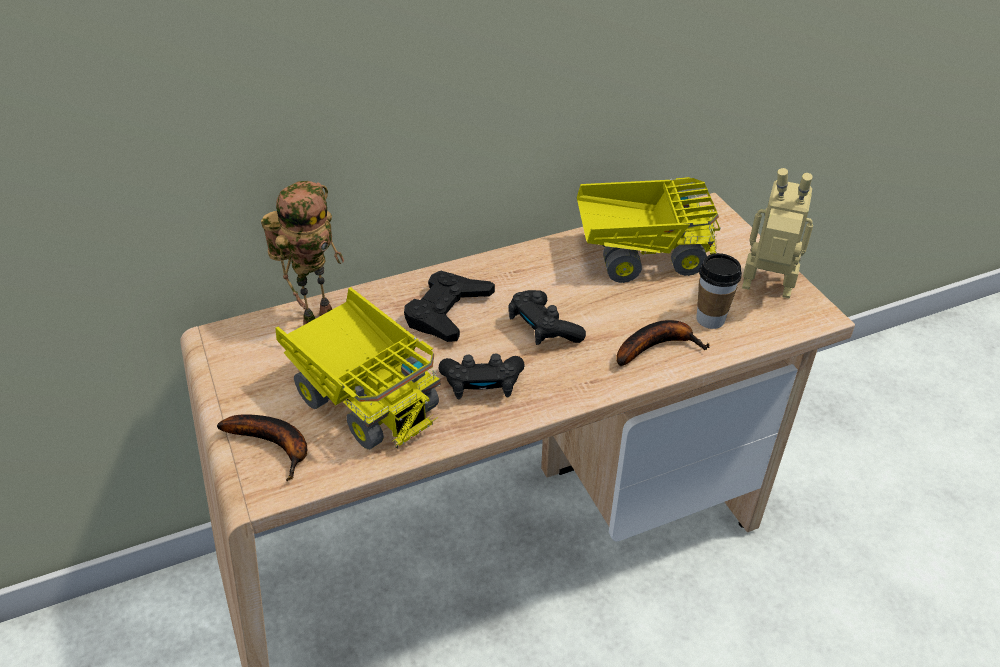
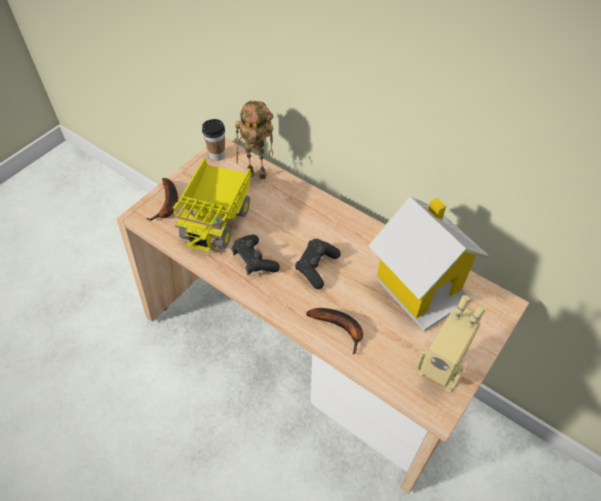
camera: 60 degrees right, 10 degrees up
(447, 312) = (299, 220): black game controller -> none
(639, 255) = (420, 286): toy truck -> toy house
(710, 319) = (386, 347): cup -> cup (217, 155)
(766, 290) = (441, 369): toy robot -> toy robot turned 135 degrees clockwise

